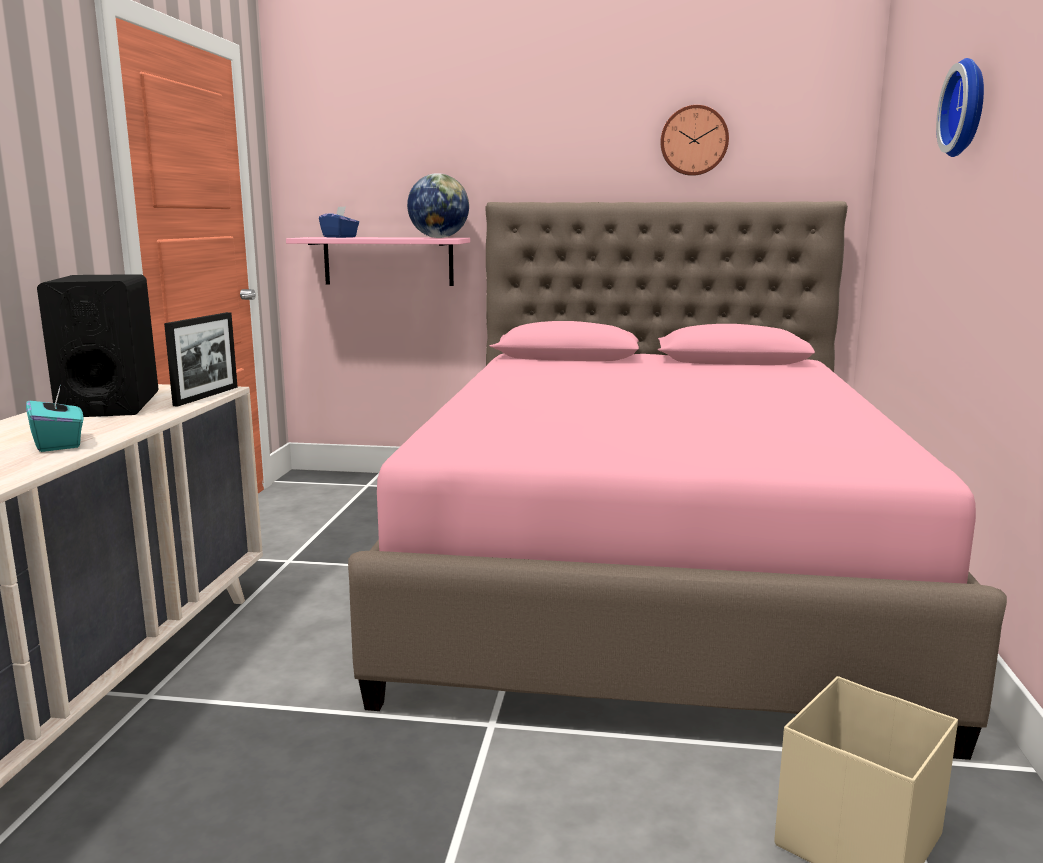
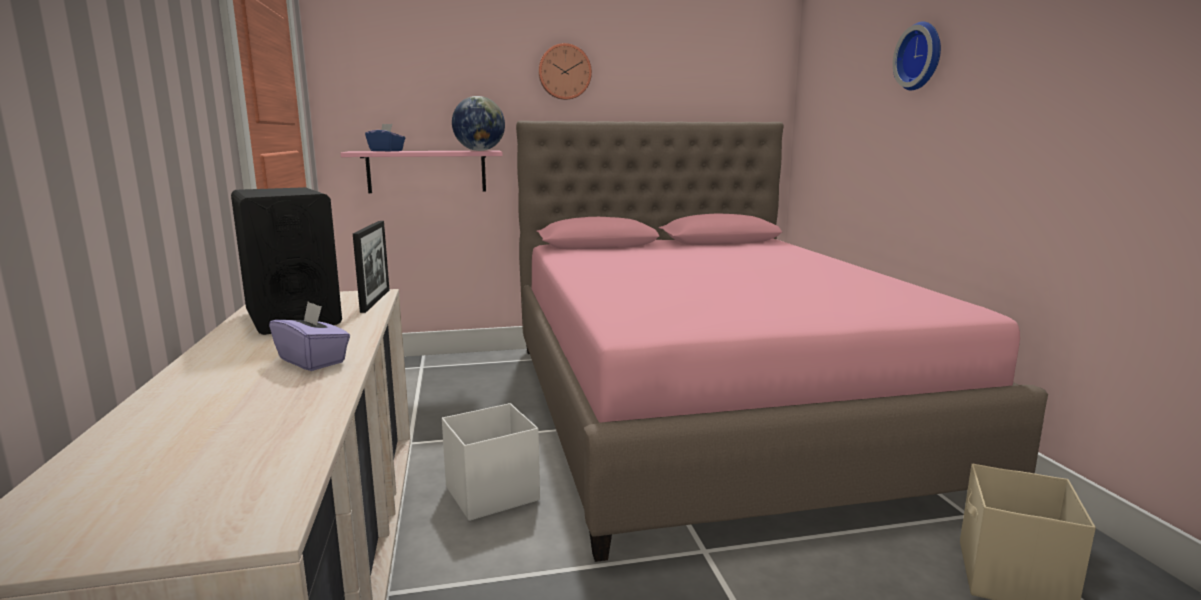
camera: 20 degrees left, 0 degrees up
(59, 444) = (313, 361): turquoise tissue box -> purple tissue box
(321, 624) = (490, 494): none -> white storage box
(694, 140) = (674, 74): wall clock -> wall clock (564, 72)

